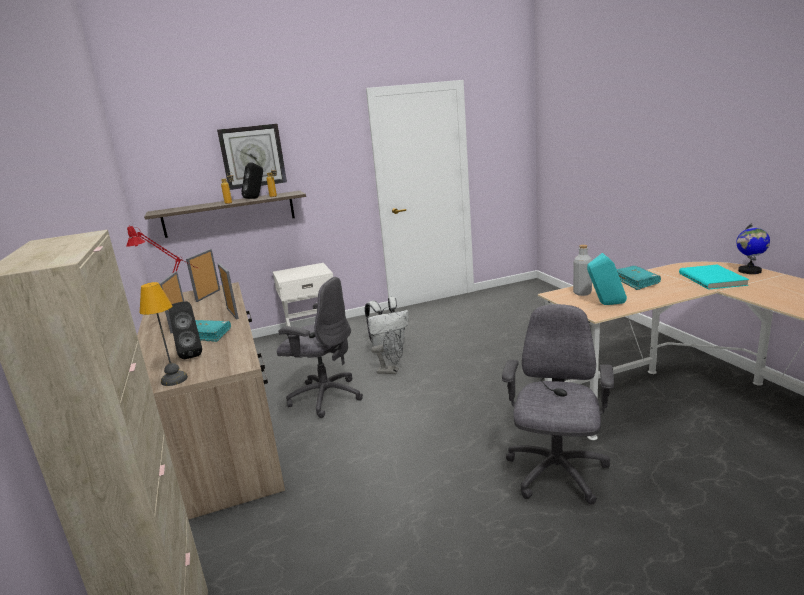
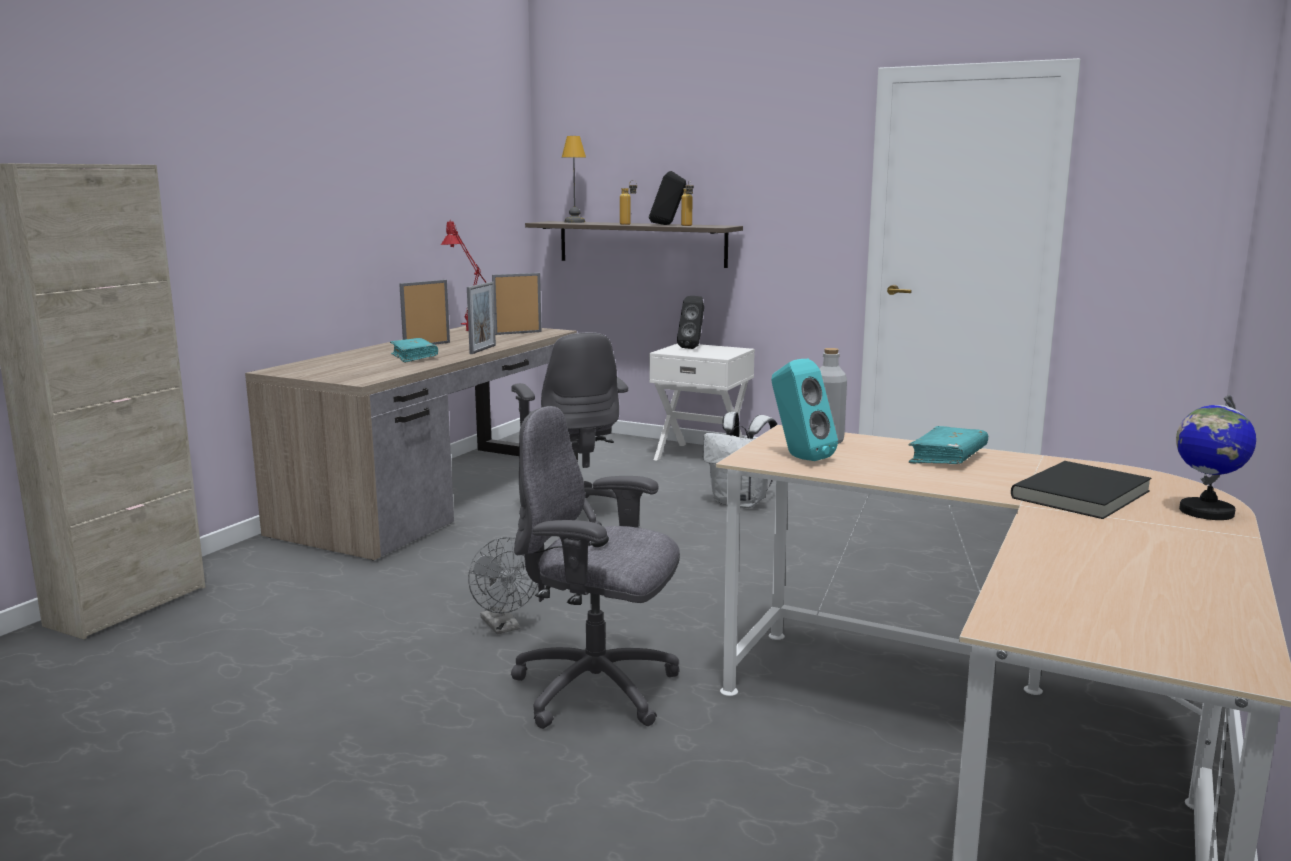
camera: 45 degrees right, 5 degrees down
(175, 379) = (304, 373): table lamp -> table lamp (575, 222)
(191, 354) = (364, 364): black speaker -> black speaker (693, 348)
(252, 156) = (685, 164): wall clock -> none
(391, 371) = (690, 522): grey fan -> grey fan (504, 627)
(556, 473) = (597, 690): grey office chair -> grey office chair turned 135 degrees counterclockwise
(713, 279) = (1083, 495): turquoise book -> black book

